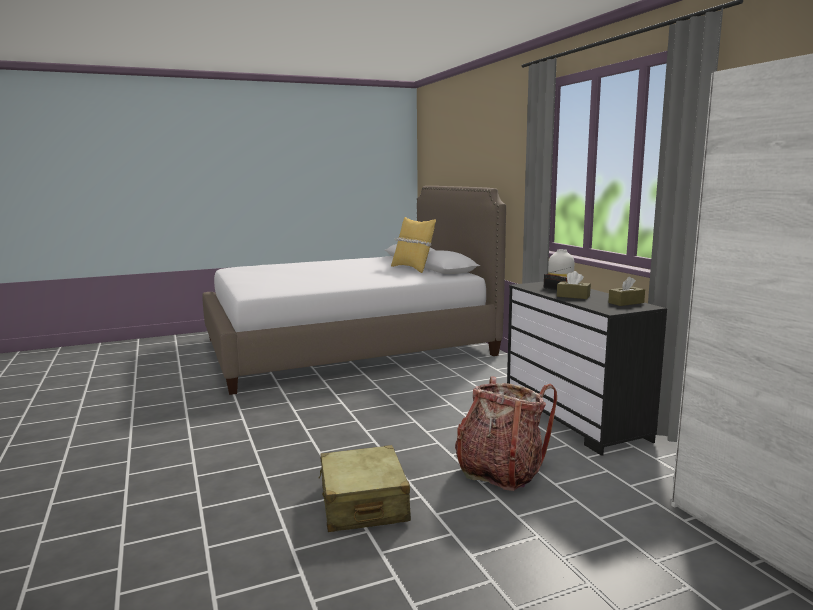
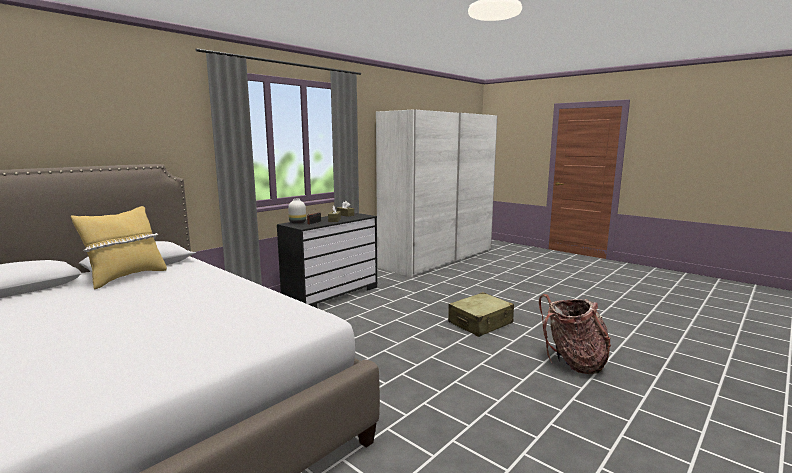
camera: 115 degrees left, 0 degrees up
(500, 472) = (415, 302): backpack -> backpack (573, 362)

